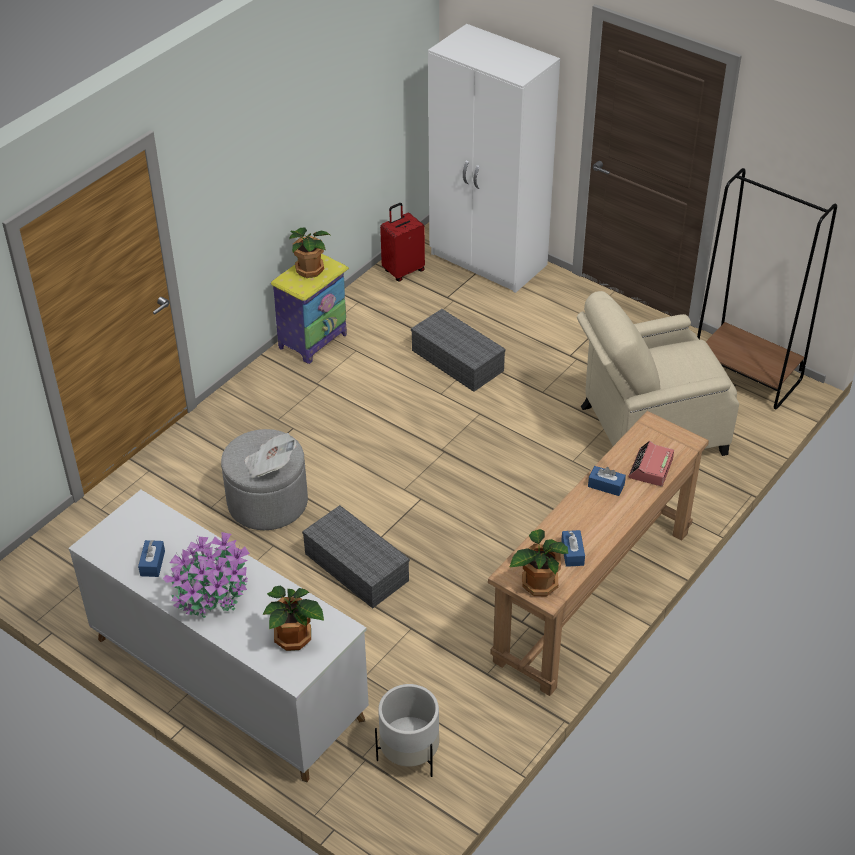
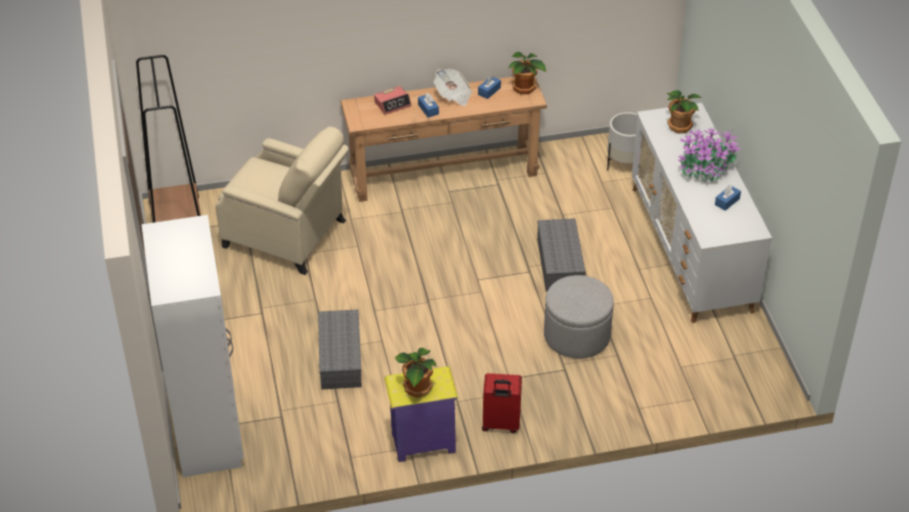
camera: 140 degrees left, 0 degrees up
(270, 465) = (581, 286): newspaper -> newspaper (453, 95)
(403, 270) = (282, 465): red suitcase -> red suitcase (500, 424)

